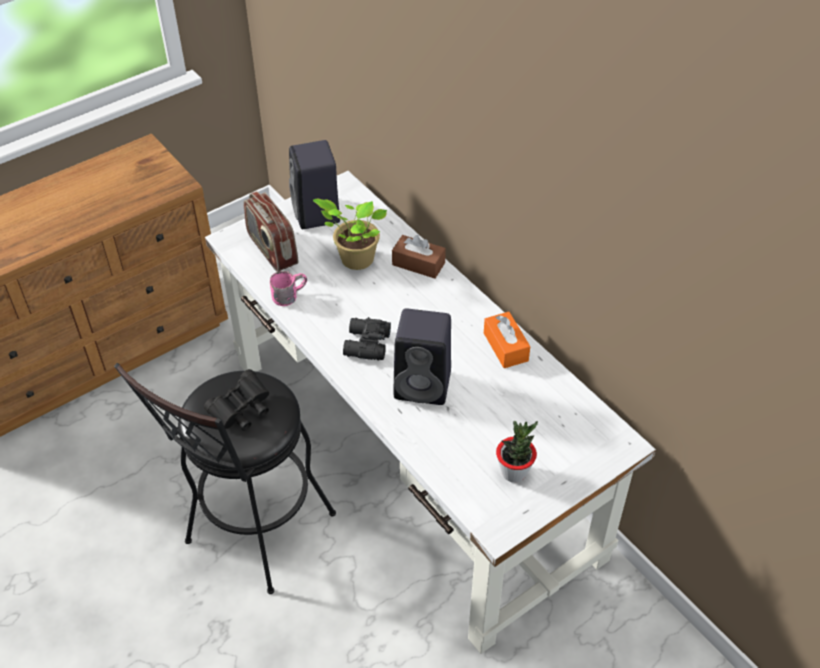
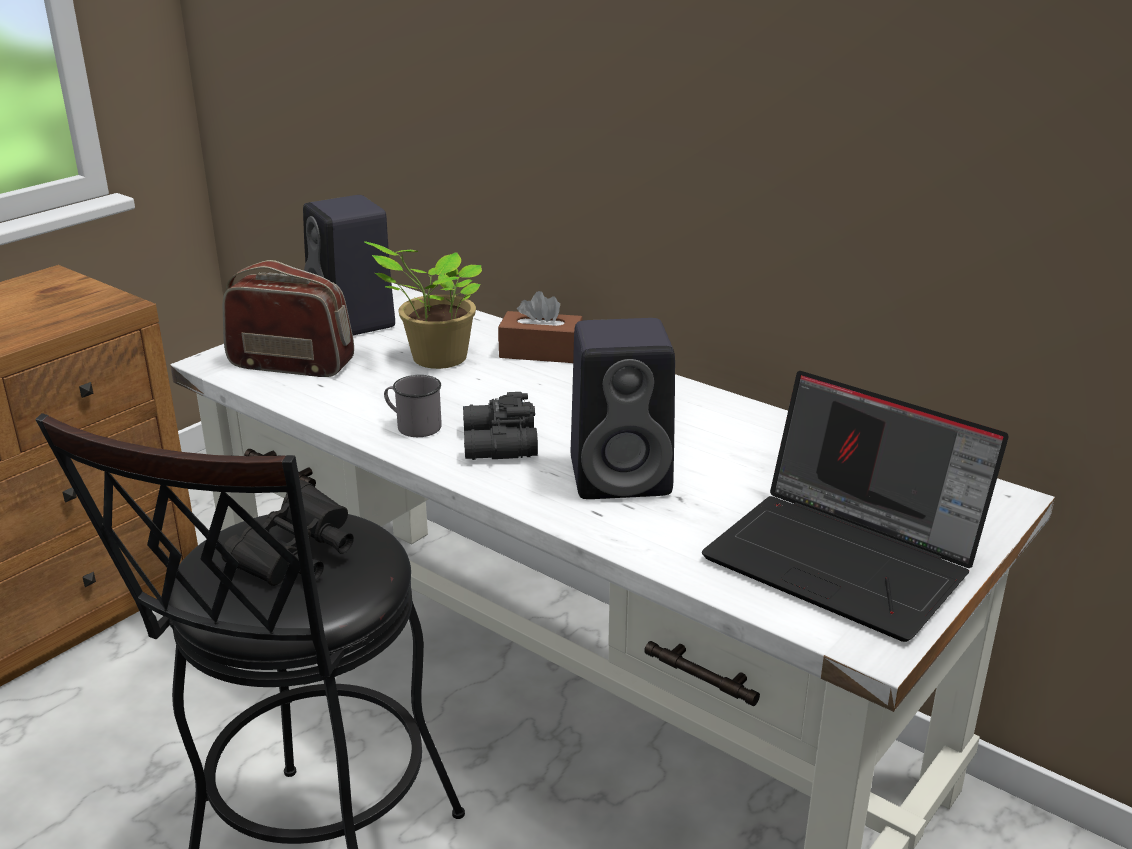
camera: 15 degrees left, 20 degrees down
(272, 250) = (292, 364): radio -> radio turned 150 degrees clockwise
(288, 295) = (337, 407): pink mug -> none
(325, 319) = (413, 426): none -> grey mug
(505, 347) = (731, 418): orange tissue box -> none
(514, 472) = (847, 559): potted plant -> laptop

